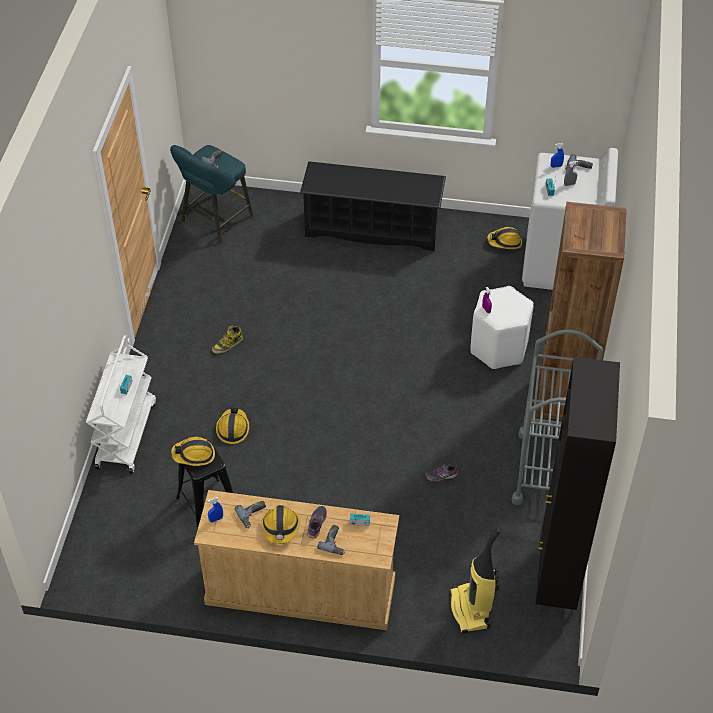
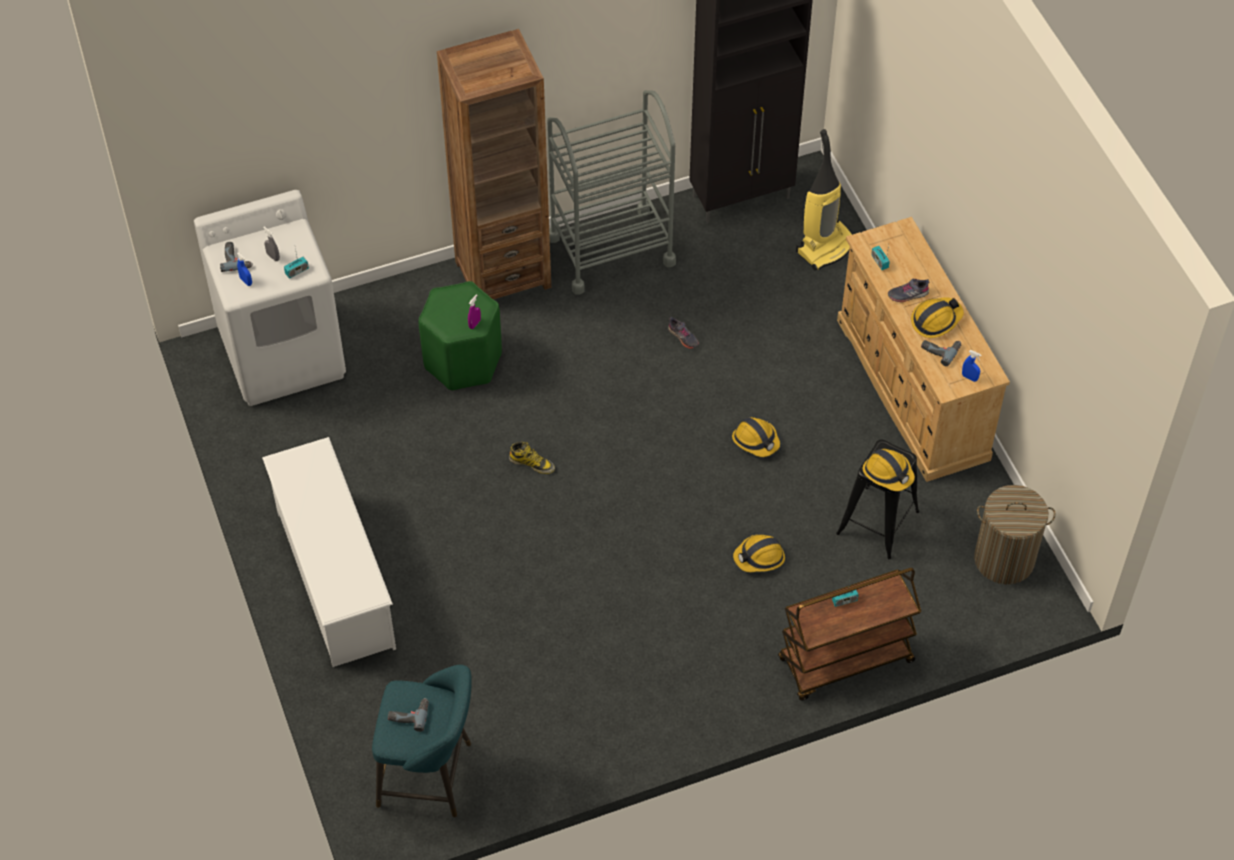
camera: 120 degrees left, 5 degrees up
(123, 564) = (1004, 559): none -> laundry basket
(126, 434) = (845, 661): white cart -> brown cart
(227, 345) = (639, 633): boot -> boot (532, 463)
(335, 542) = (916, 270): power drill -> none
(372, 229) = (335, 579): black shoe rack -> white shoe rack
(499, 348) = (463, 360): white stool -> green stool
(505, 242) = (275, 426): hard hat -> hard hat (756, 440)

